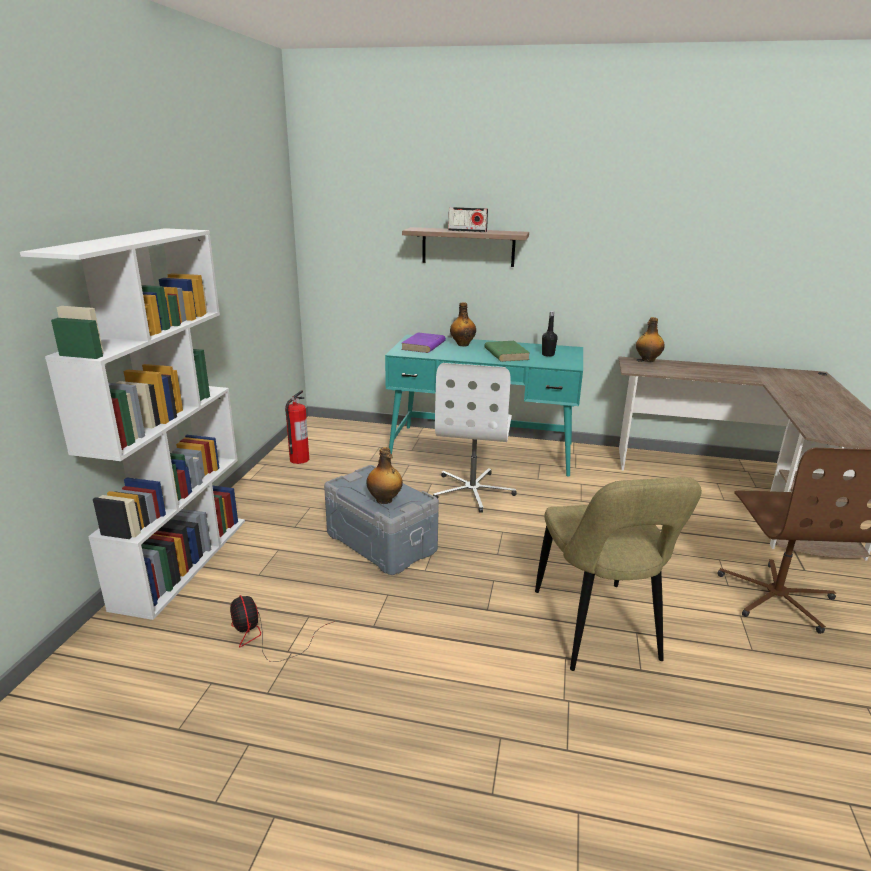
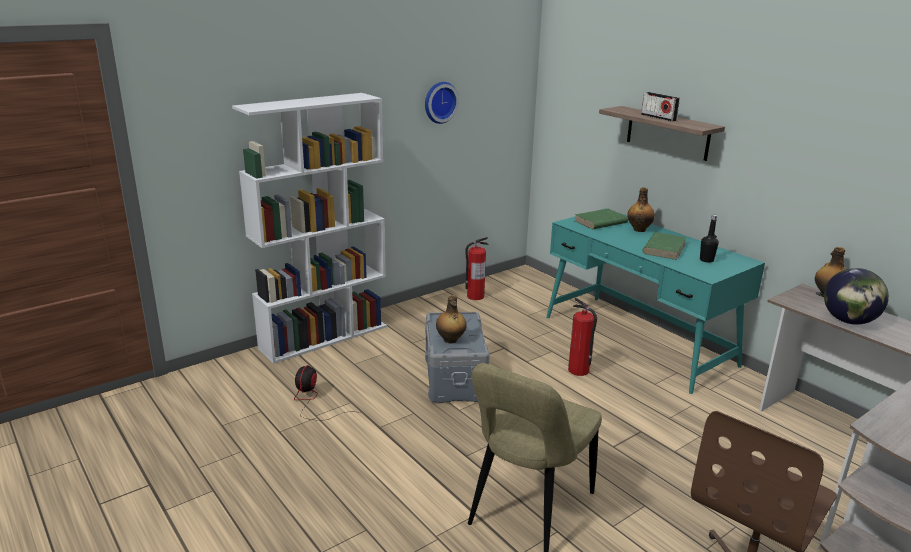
camera: 40 degrees right, 0 degrees up
(228, 240) = (439, 102): none -> wall clock
(423, 346) = (600, 222): purple book -> green book
(473, 491) = (579, 370): white office chair -> fire extinguisher
(685, 372) = (848, 321): none -> globe

